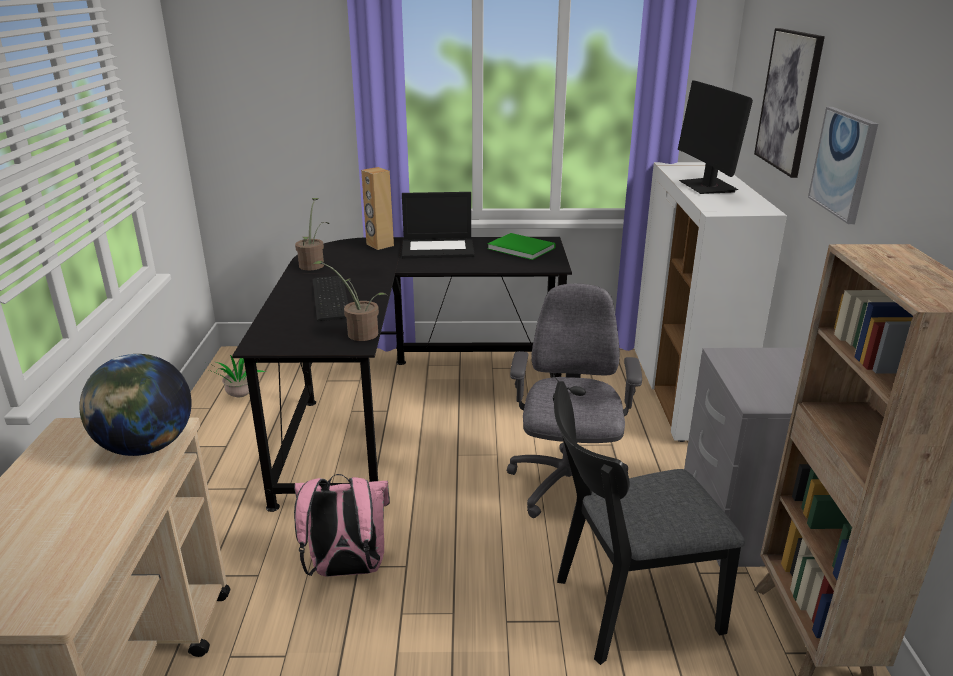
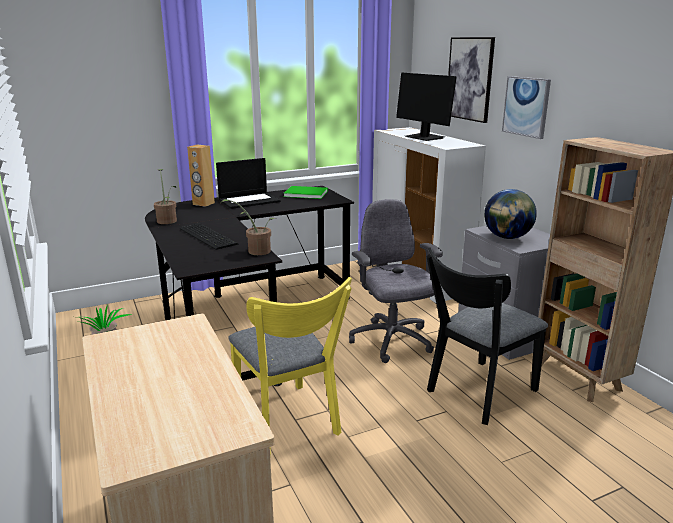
camera: 25 degrees left, 5 degrees down
(146, 446) = (186, 335): globe -> globe (507, 237)
(346, 570) = (288, 424): pink backpack -> yellow chair

